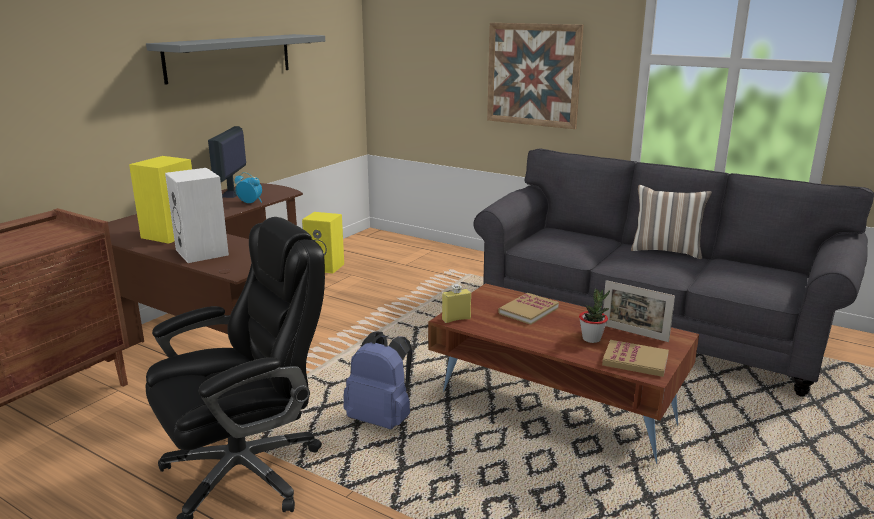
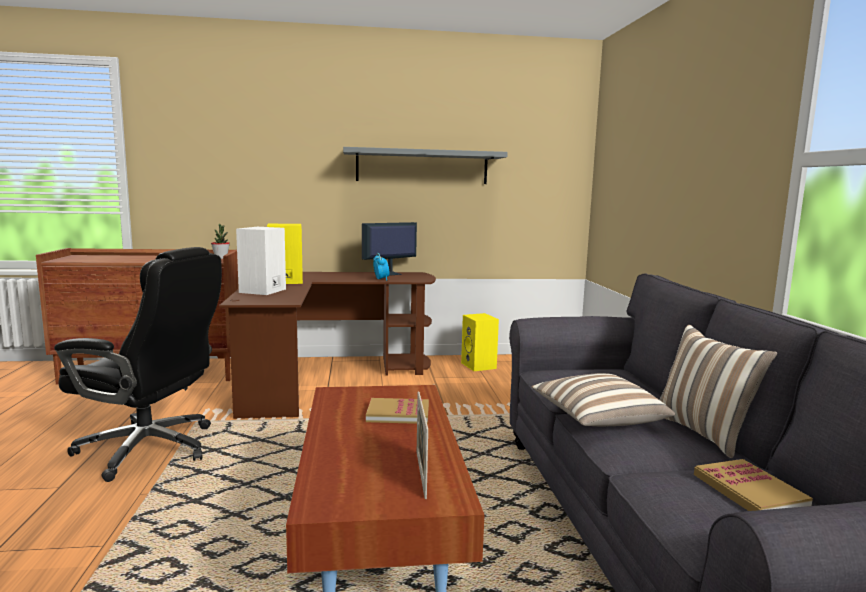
camera: 50 degrees right, 10 degrees down
(382, 419) = (267, 467): blue backpack -> none
(456, 319) = (334, 394): yellow bottle -> none
(533, 75) = (694, 192): picture -> none
(591, 339) = (371, 455): potted plant -> potted plant (221, 258)
(620, 264) = (597, 419): none -> pillow
(635, 361) = (341, 491): book -> book (749, 491)

